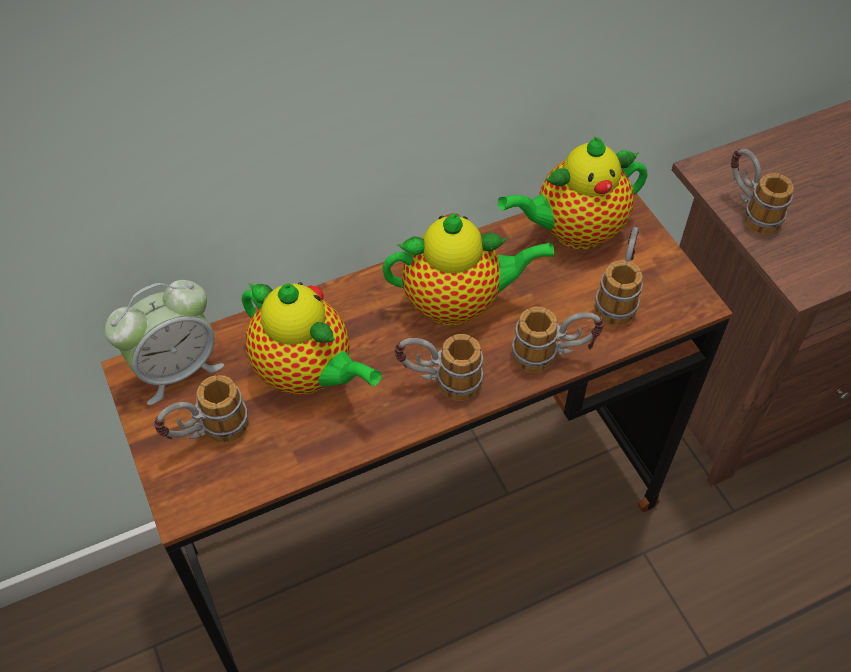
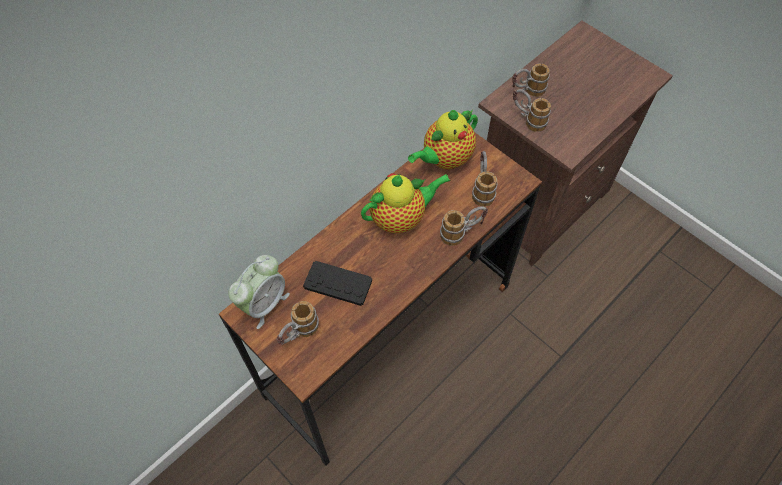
camera: 20 degrees left, 5 degrees up
(308, 374) = (338, 284): teapot -> black game controller
(439, 383) = (409, 266): mug -> mug (526, 92)

